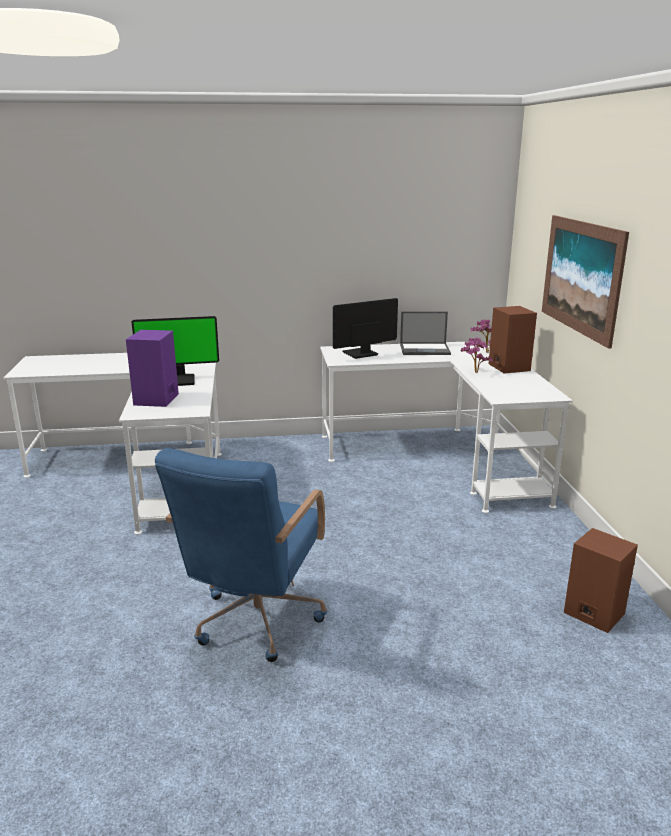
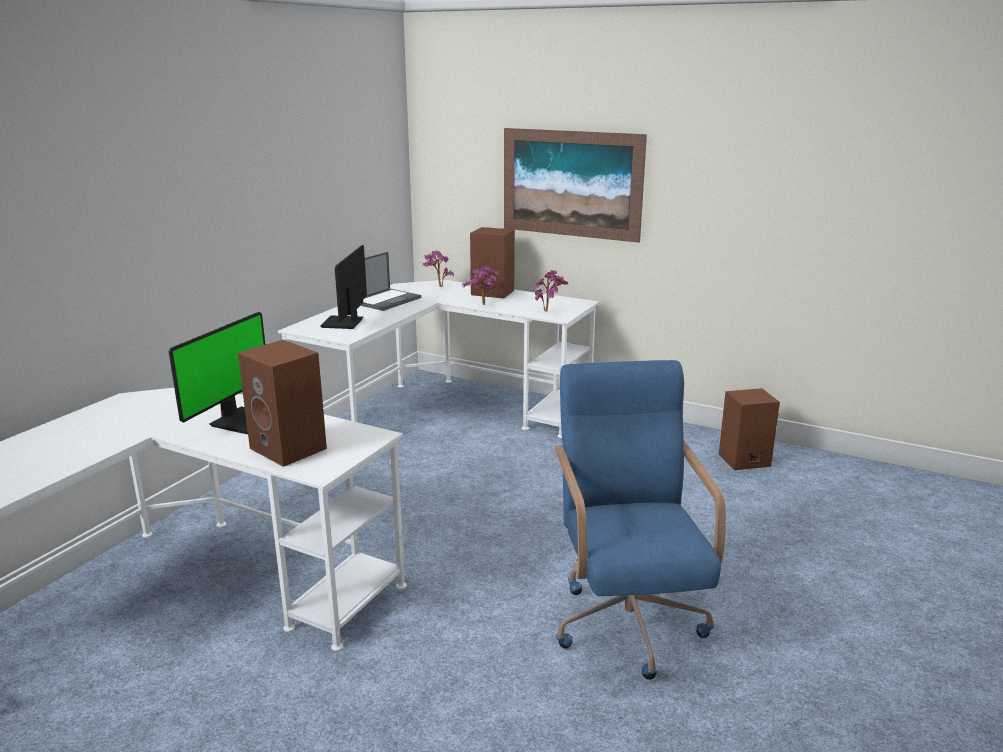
camera: 55 degrees left, 0 degrees up
(157, 400) = (290, 448): purple speaker -> brown speaker
(255, 625) = (626, 620): blue office chair -> blue office chair turned 150 degrees counterclockwise
(505, 392) = (549, 311): none -> potted plant

